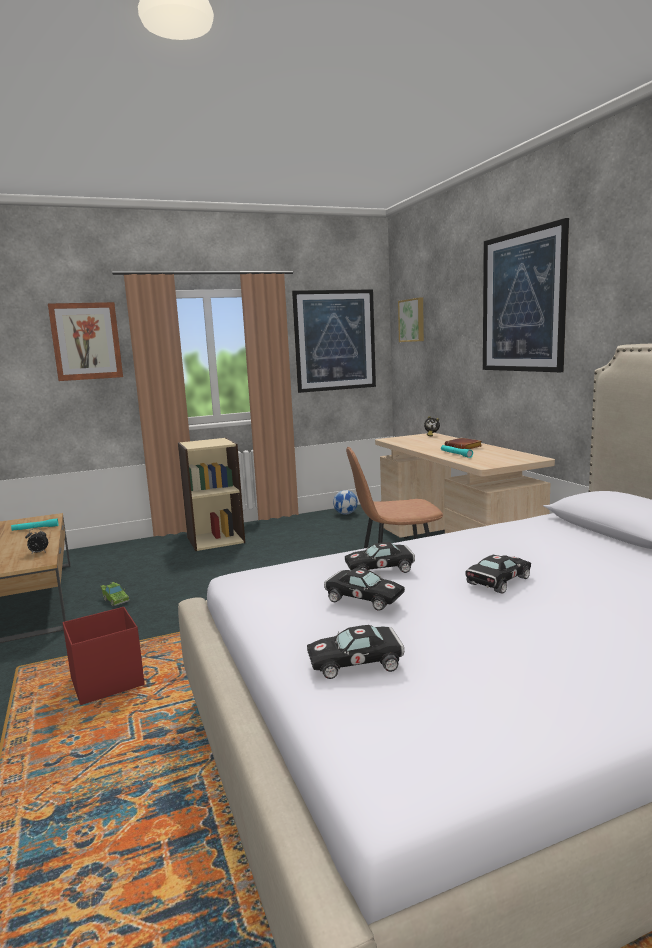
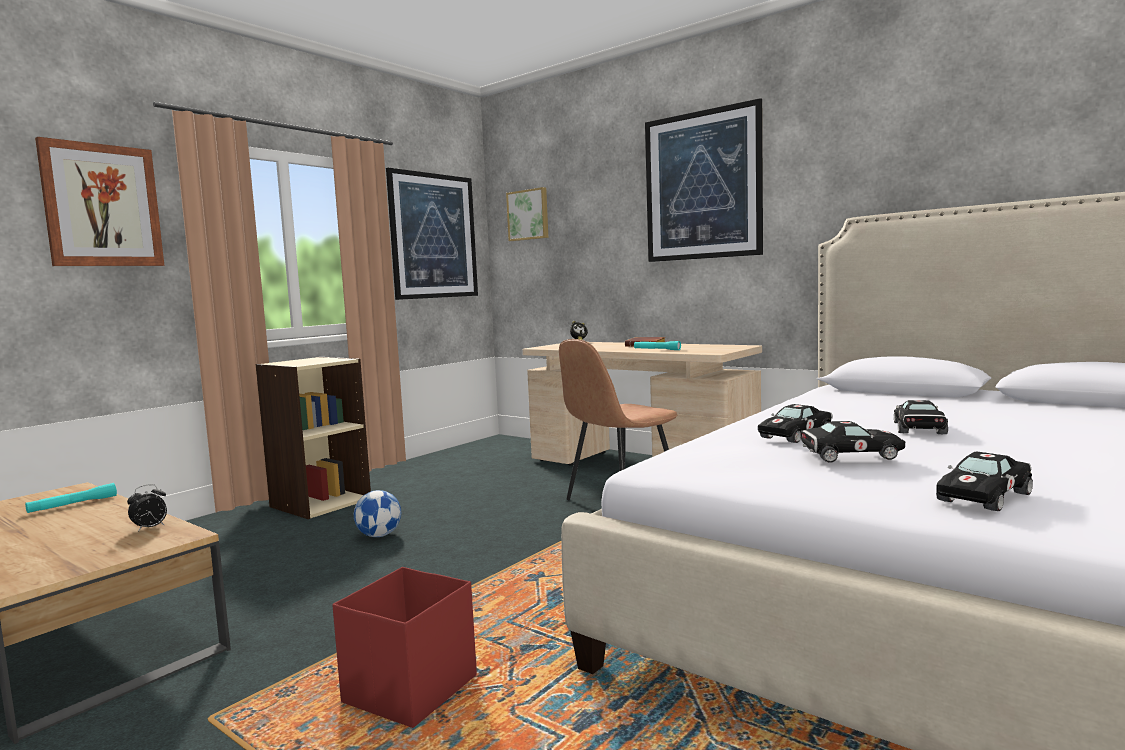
camera: 30 degrees left, 5 degrees down
(115, 600) = (261, 595): green toy car -> none
(346, 514) = (462, 453): football -> football (379, 535)

